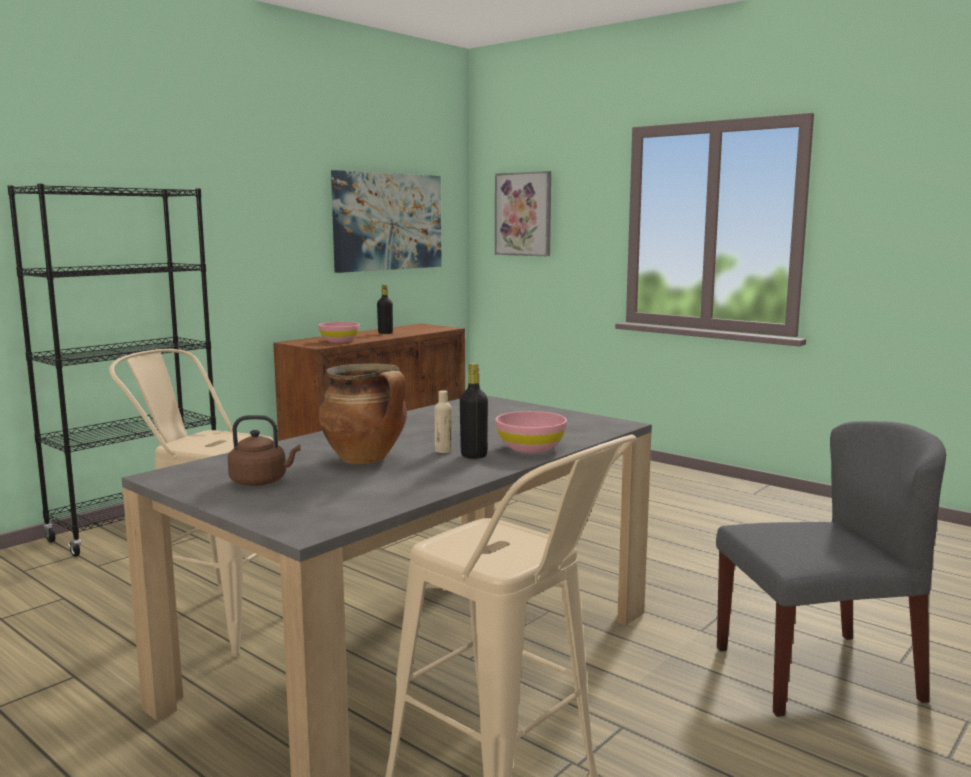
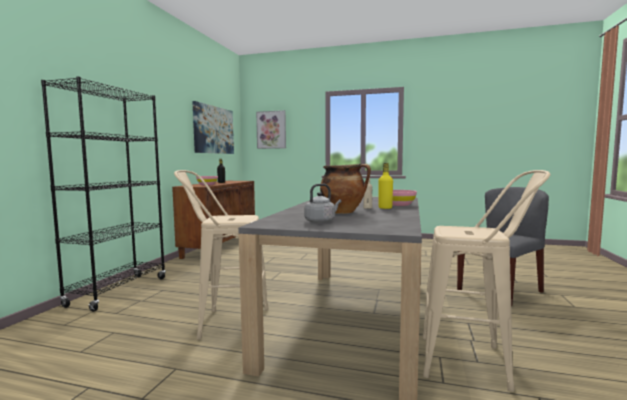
camera: 25 degrees left, 5 degrees down
(261, 482) = (321, 221): brown kettle -> grey kettle
(474, 455) = (385, 208): black bottle -> yellow bottle

